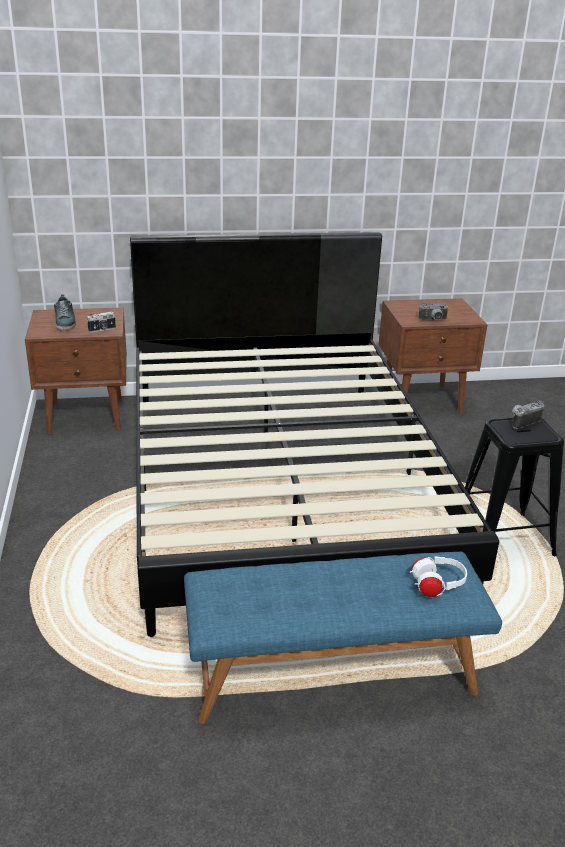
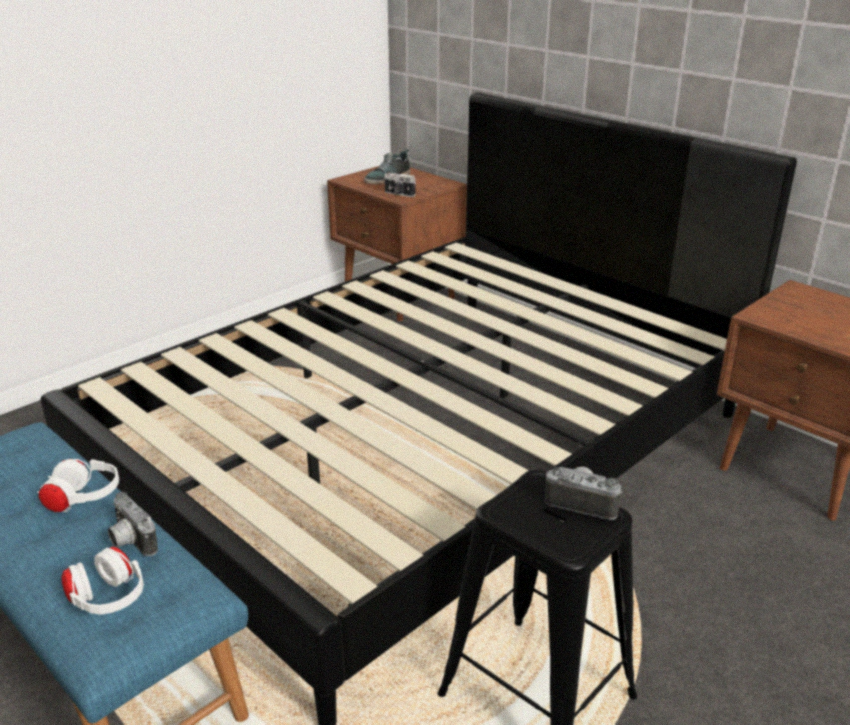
camera: 55 degrees right, 0 degrees up
(326, 572) = (83, 500): none -> white headphones
(433, 320) = (804, 329): camera -> camera (130, 542)

